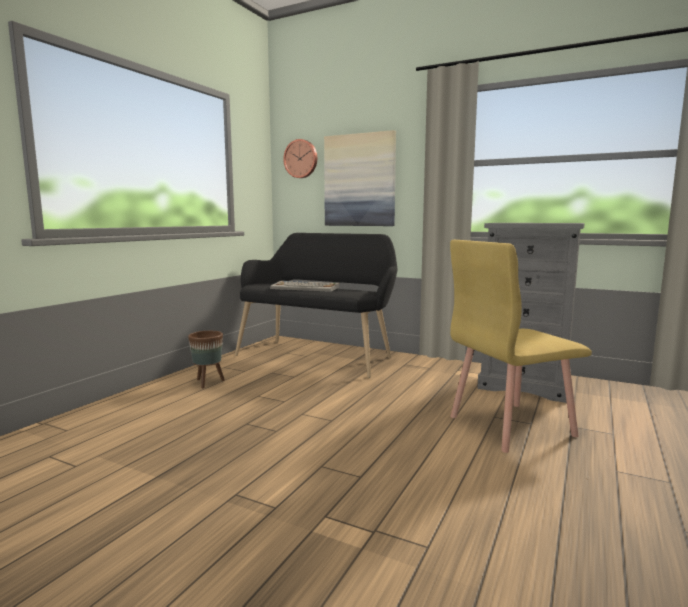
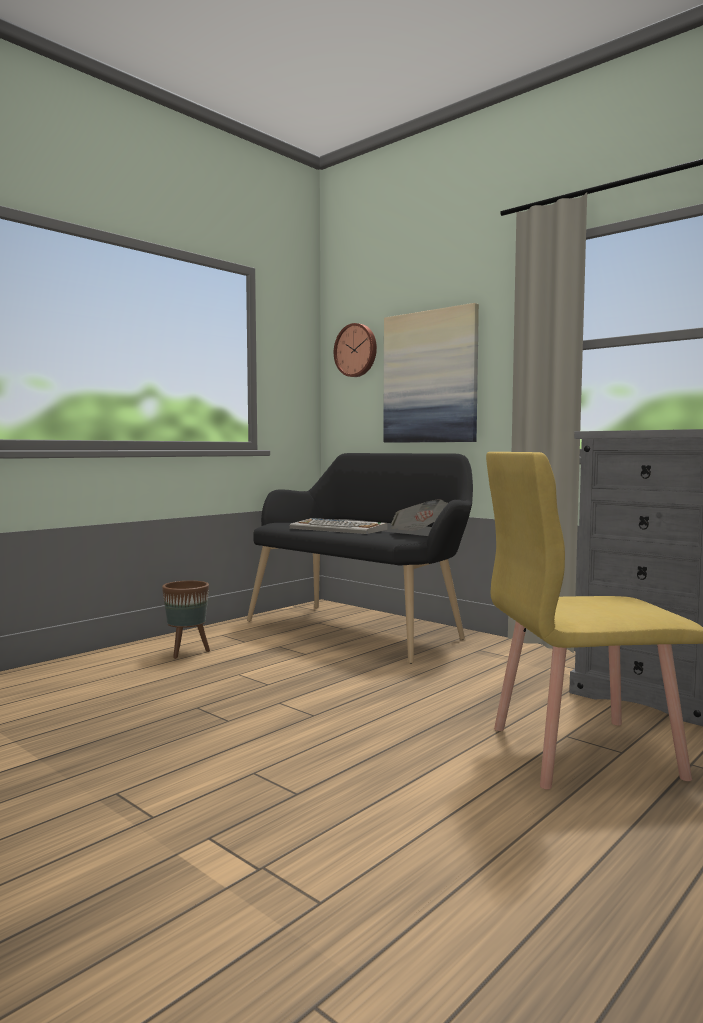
camera: 15 degrees right, 5 degrees down
(365, 290) = (420, 534): none -> newspaper

